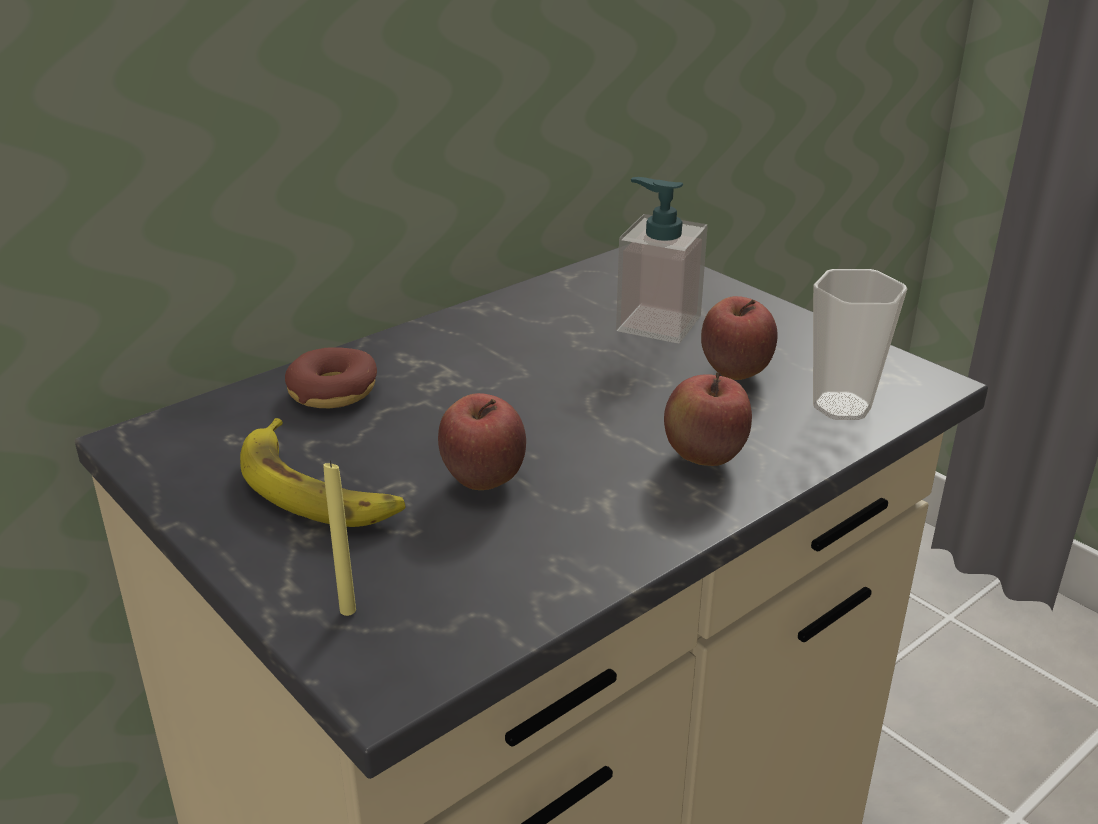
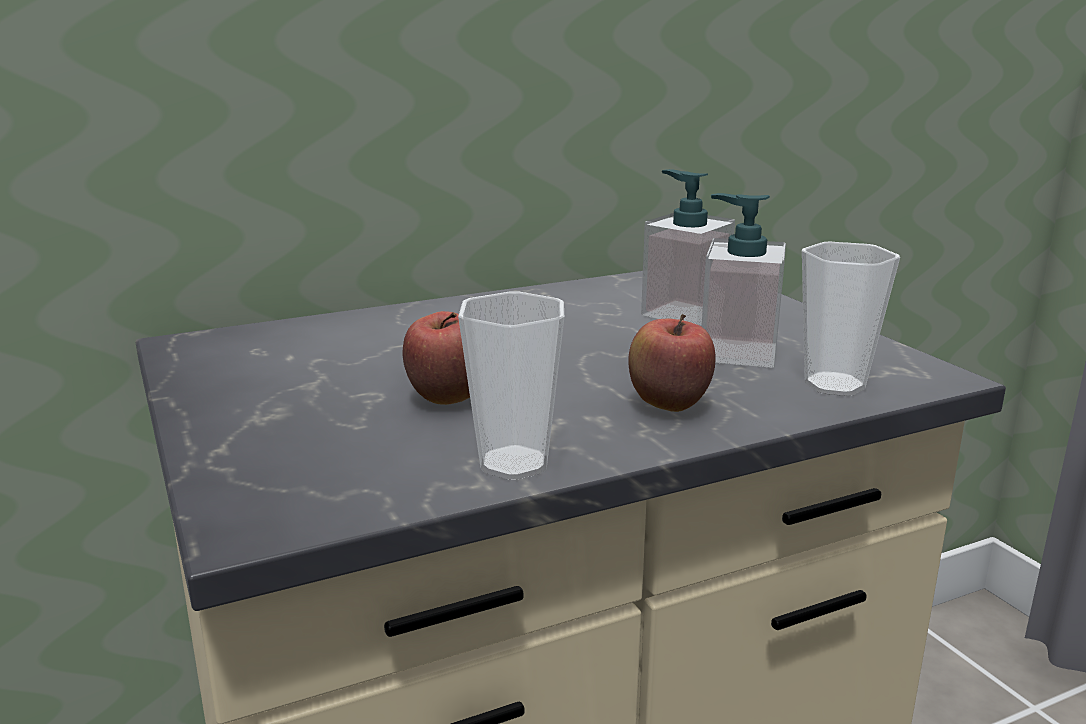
camera: 15 degrees right, 10 degrees down
(316, 489) = (297, 388): banana -> none
(332, 392) = (362, 330): donut -> none
(348, 610) = (256, 471): yellow candle -> none
(596, 557) = (514, 463): none -> cup
(735, 374) = (737, 352): apple -> soap dispenser

